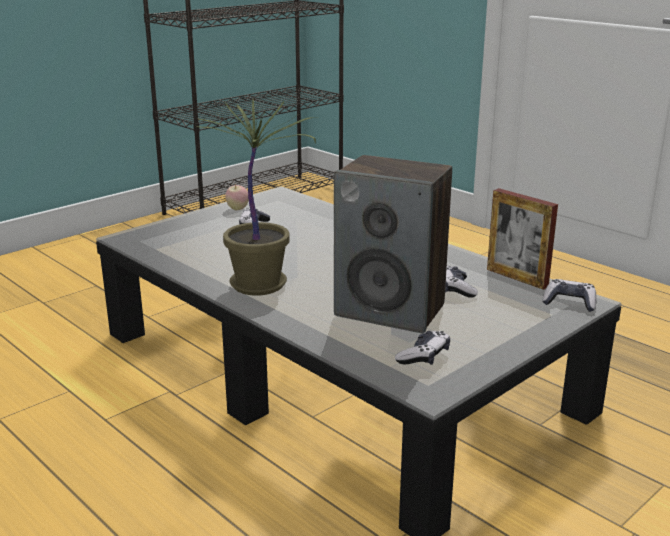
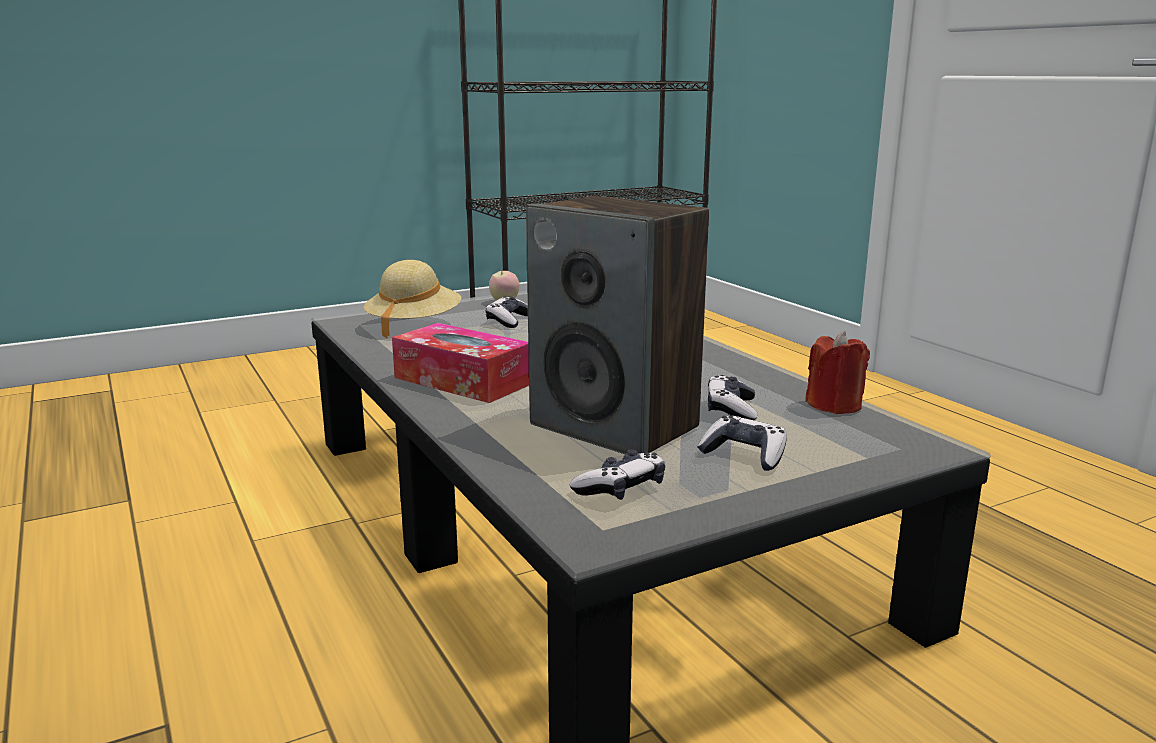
camera: 15 degrees right, 5 degrees down
(185, 238) = (414, 325): none -> beige hat
(261, 285) = (462, 381): potted plant -> tissue box
(517, 278) = (834, 405): picture frame -> red candle
(569, 303) = (901, 444): game controller -> game controller (744, 455)

